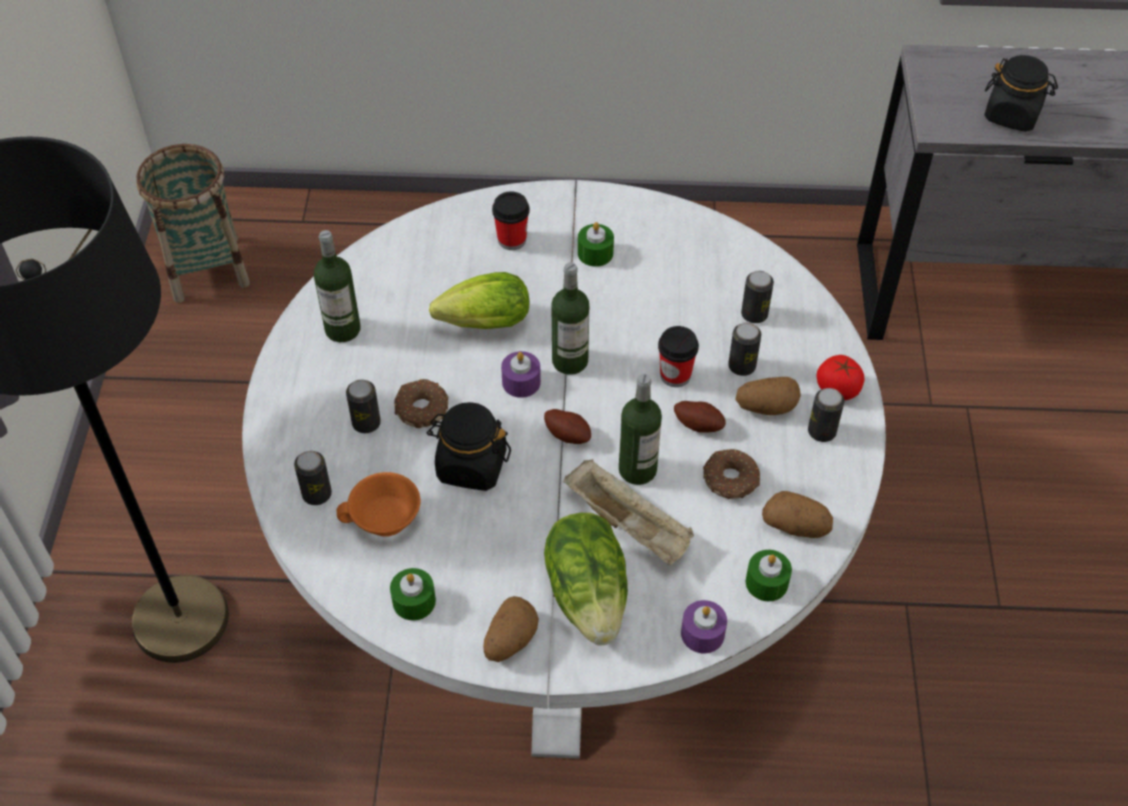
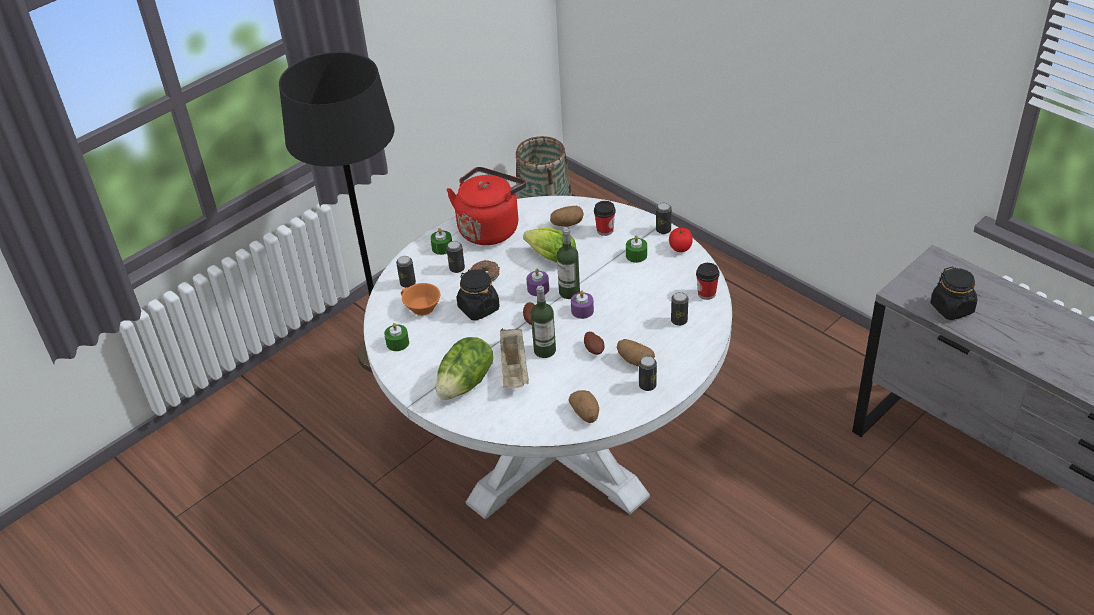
camera: 45 degrees right, 10 degrees down
(342, 329) = (490, 228): bottle -> red kettle
(509, 640) = (416, 379): potato -> potato (567, 224)
(675, 375) = (609, 324): cup -> cup (706, 293)
(702, 633) = (493, 427): purple candle -> purple candle (582, 311)
(731, 480) = (580, 379): donut -> none
(742, 366) = (644, 338): can -> can (663, 230)
(766, 582) = (544, 426): green candle -> green candle (442, 248)
(838, 389) = (678, 373): tomato -> tomato (680, 248)

